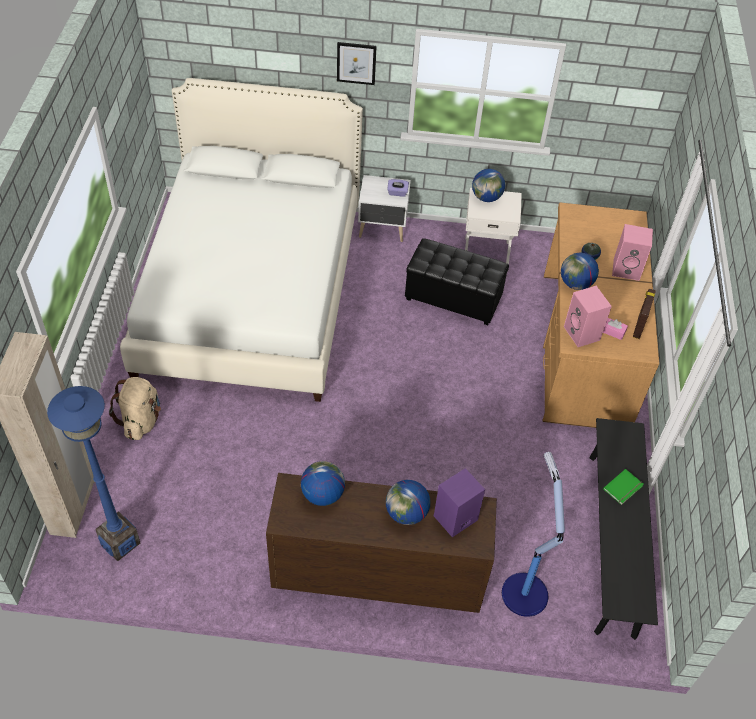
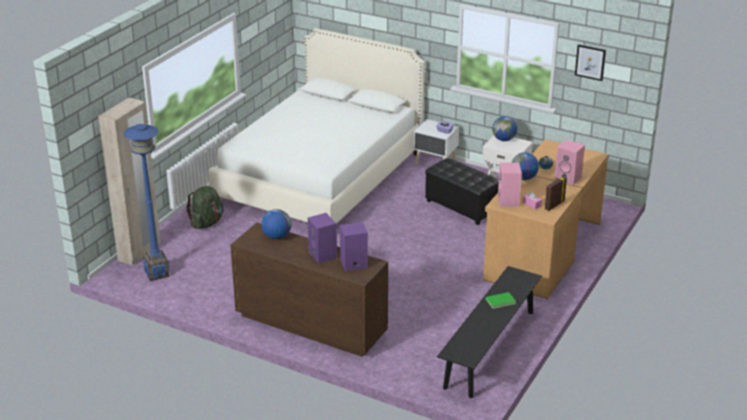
camera: 25 degrees right, 20 degrees down
(141, 421) = (207, 223): beige backpack -> green backpack
(356, 63) = (422, 27): picture -> picture (590, 62)
(406, 513) = (323, 255): globe -> purple speaker
(523, 592) = (406, 357): floor lamp -> none

